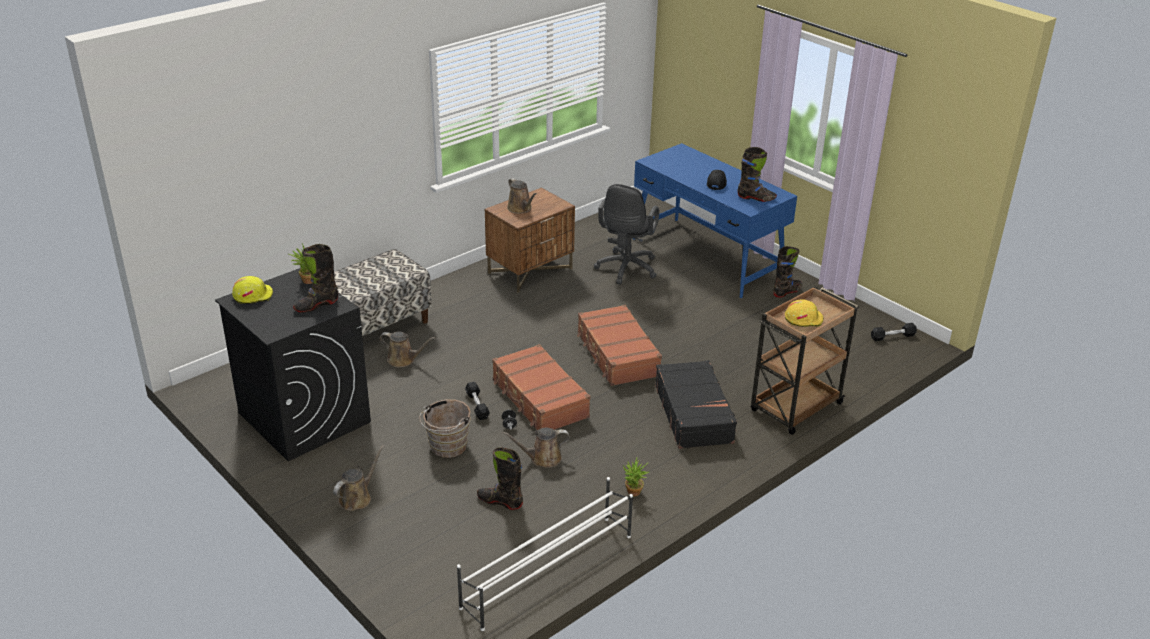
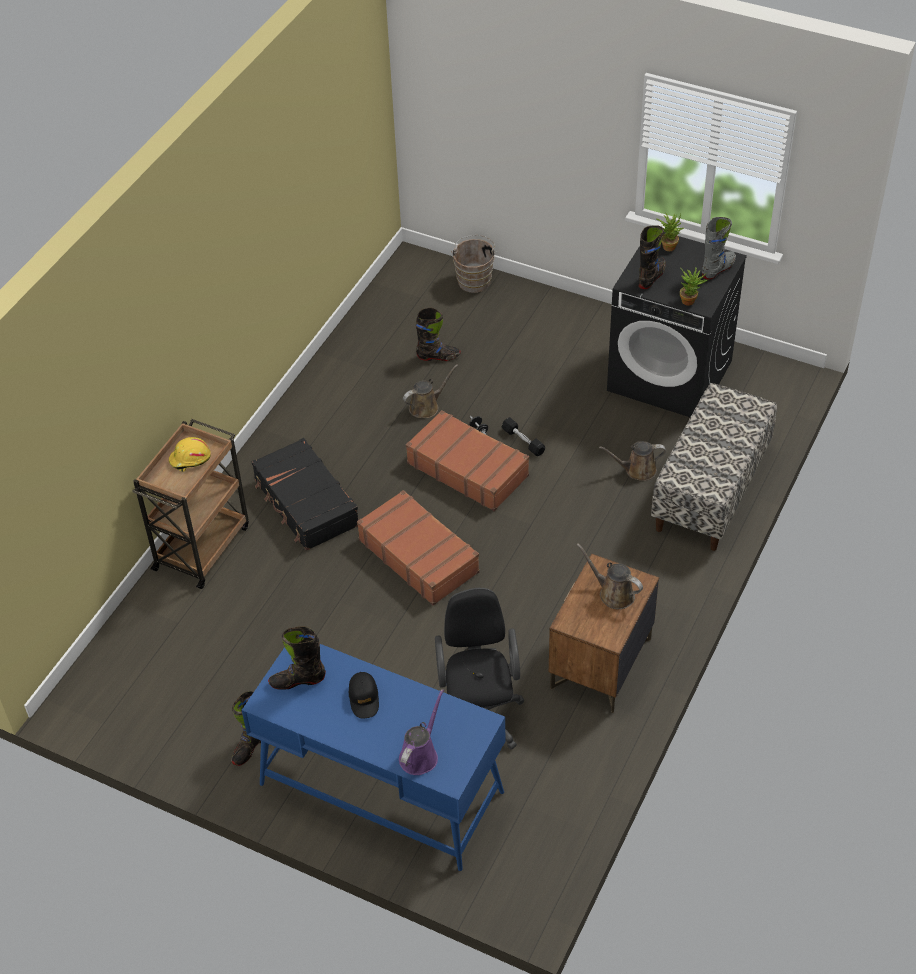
camera: 160 degrees right, 15 degrees up
(253, 295) = (718, 269): yellow hard hat -> grey boot
(357, 498) = (556, 322): brown watering can -> none
(446, 448) = (518, 389): brown bucket -> brown bucket (474, 279)
(546, 571) = (368, 316): white shoe rack -> none
(633, 494) = (329, 399): potted plant -> potted plant (668, 245)
(693, 159) = (420, 755): none -> purple watering can
(892, 336) = (100, 704): black dumbbell -> none

